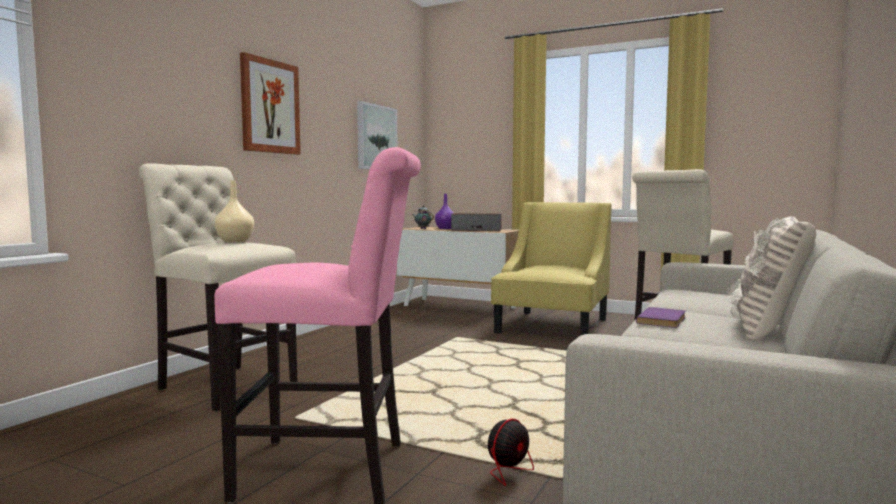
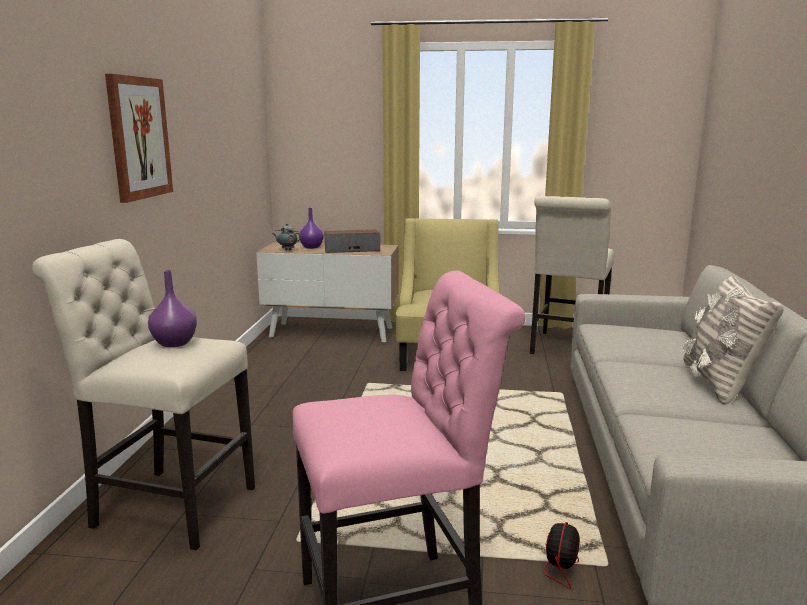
camera: 20 degrees left, 10 degrees up
(235, 241) = (175, 343): beige vase -> purple vase
(376, 137) = (231, 147): picture -> none
(663, 320) = (637, 384): purple book -> none

